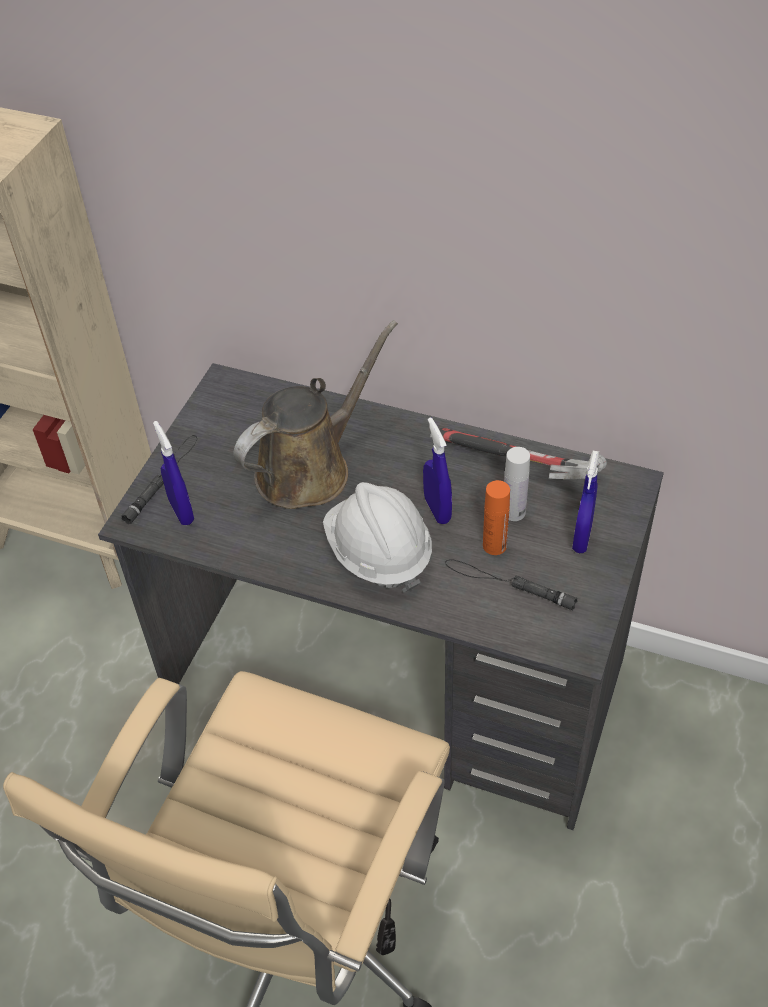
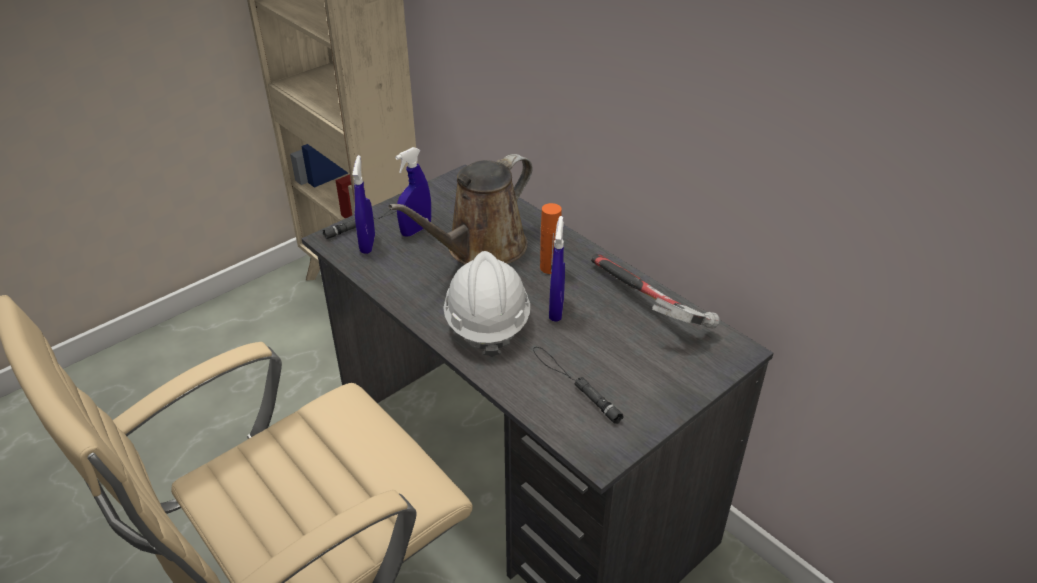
camera: 25 degrees right, 10 degrees down
(310, 468) = (480, 249): brown watering can -> brown watering can turned 150 degrees clockwise
(494, 545) = (584, 351): orange bottle -> orange bottle (549, 267)
(514, 512) = (618, 334): white bottle -> none
(582, 538) = (663, 374): blue spray bottle -> blue spray bottle (416, 230)

